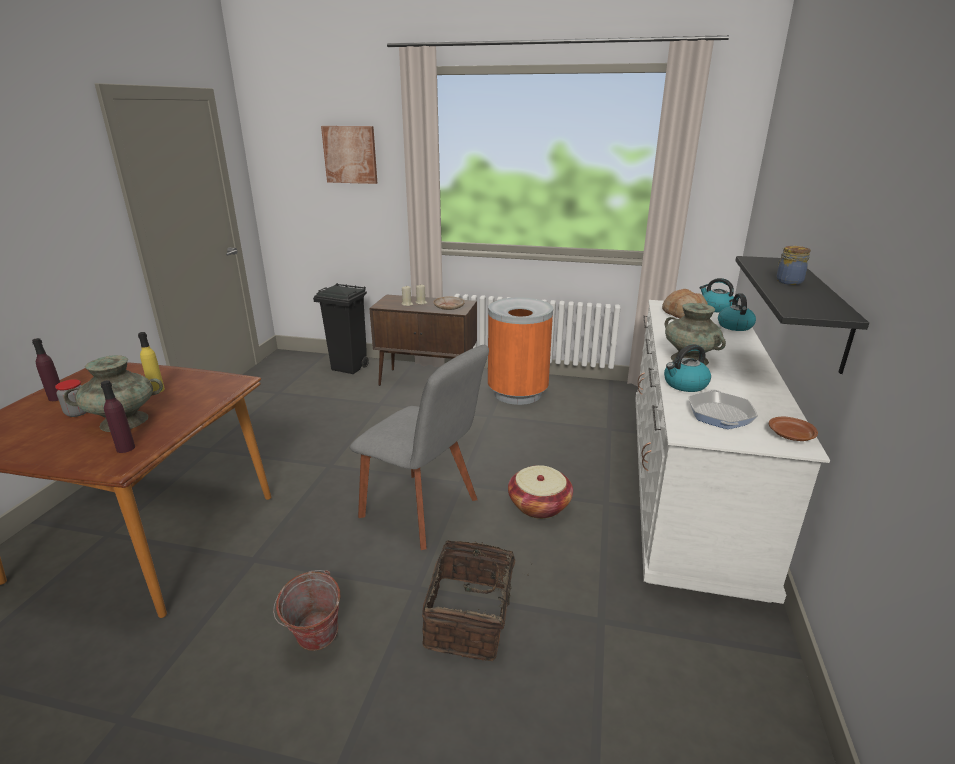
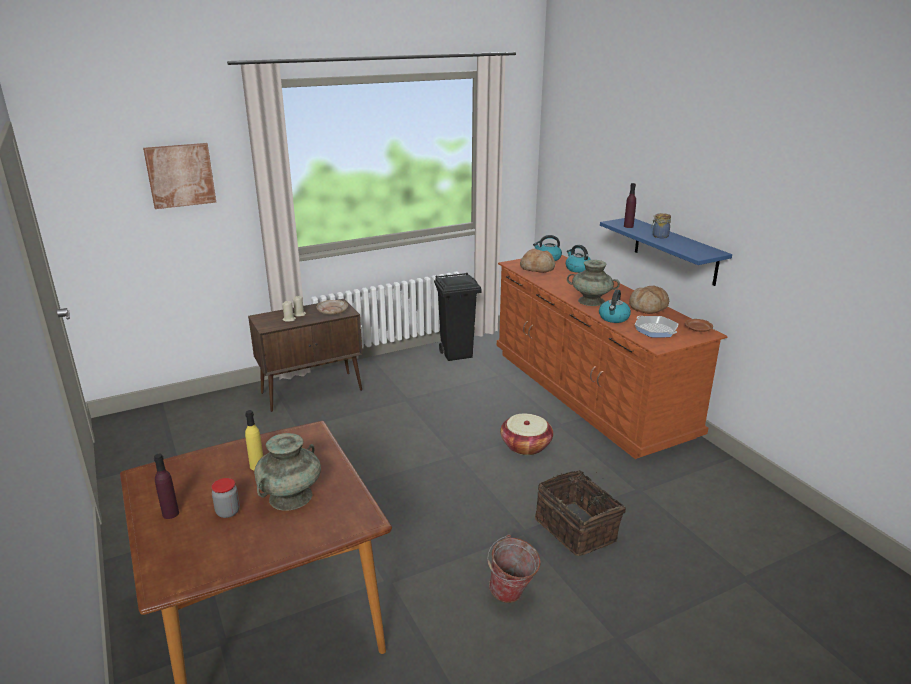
camera: 40 degrees left, 0 degrees up
(126, 448) = (342, 509): purple bottle -> purple bottle (628, 226)
(349, 368) = (213, 407): black trash can -> black trash can (457, 354)
(424, 510) = (458, 486): grey chair -> none
(517, 393) = (402, 373): orange trash can -> none
(687, 483) = (588, 392): white dresser -> brown dresser
(758, 388) = (648, 307): none -> bread
(819, 312) = (675, 251): black shelf -> blue shelf

